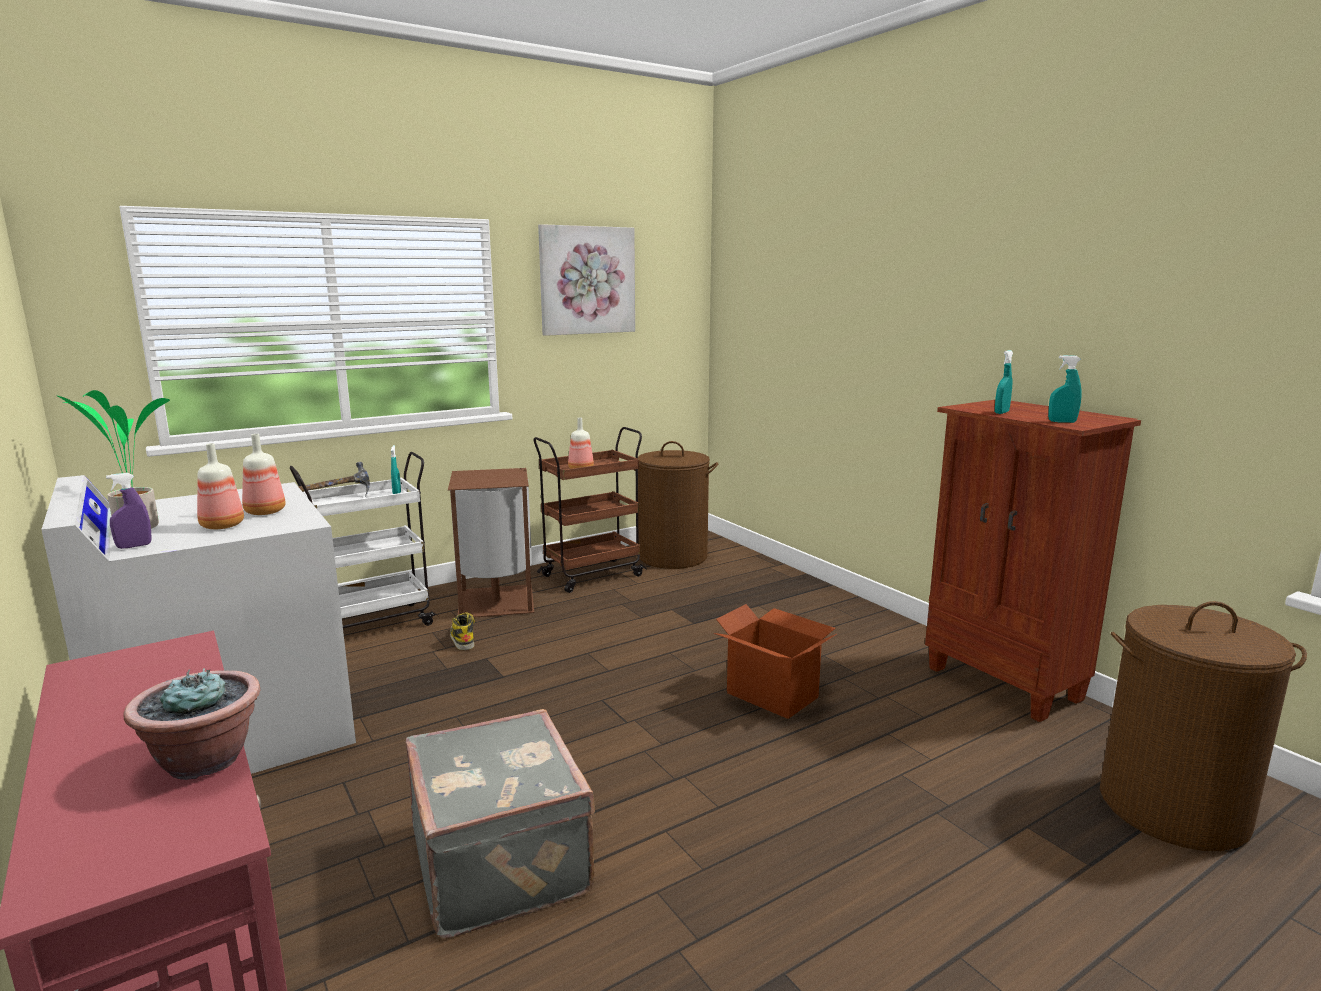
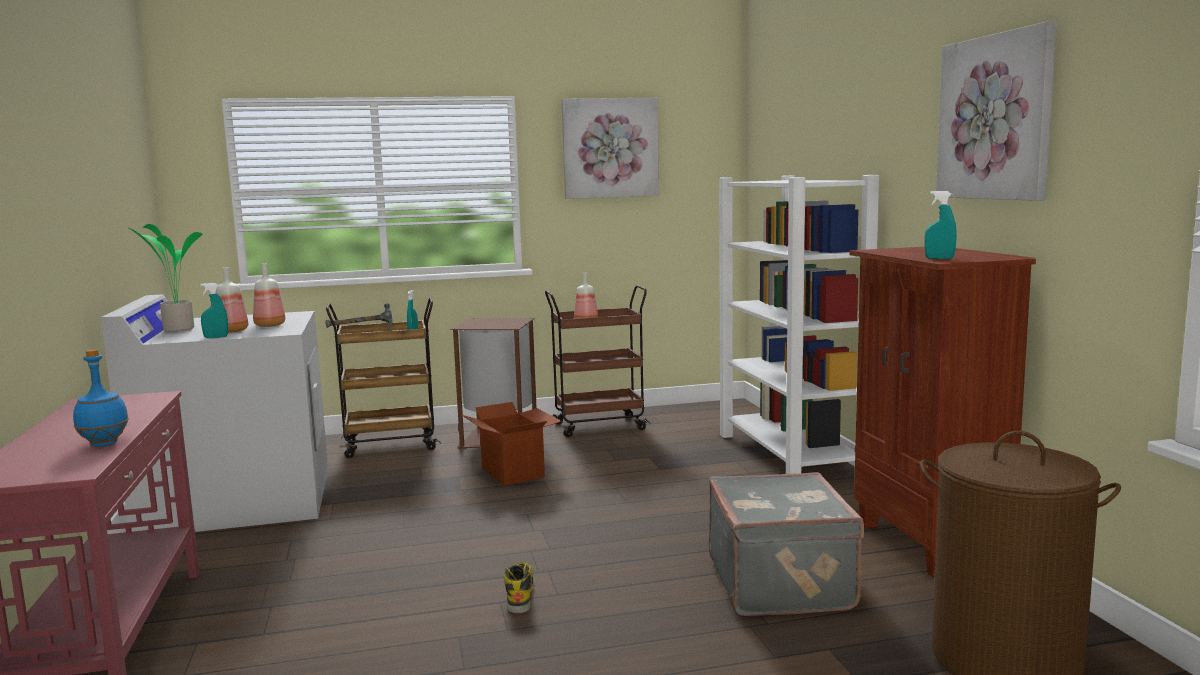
camera: 20 degrees right, 5 degrees down
(134, 546) = (165, 338): purple spray bottle -> none
(204, 760) = (104, 444): potted plant -> blue bottle
(376, 624) = (391, 446): white cart -> brown cart
(462, 638) = (450, 461): boot -> boot (520, 596)
(503, 861) = (363, 601): grey suitcase -> grey suitcase (782, 583)
(673, 556) = (689, 417): brown laundry basket -> none
(772, 694) = (681, 527): cardboard box -> cardboard box (513, 472)
(802, 594) = (789, 456): none -> white bookcase
(1001, 413) = (899, 253): turquoise spray bottle -> turquoise spray bottle (216, 337)
(1087, 280) = (996, 117): none -> picture

